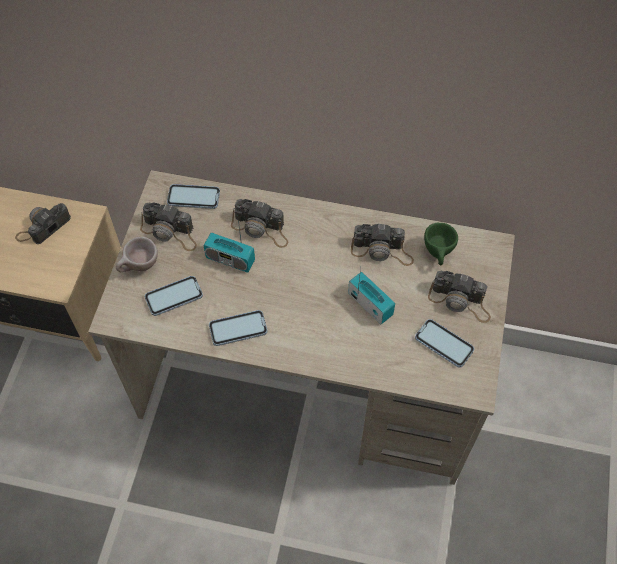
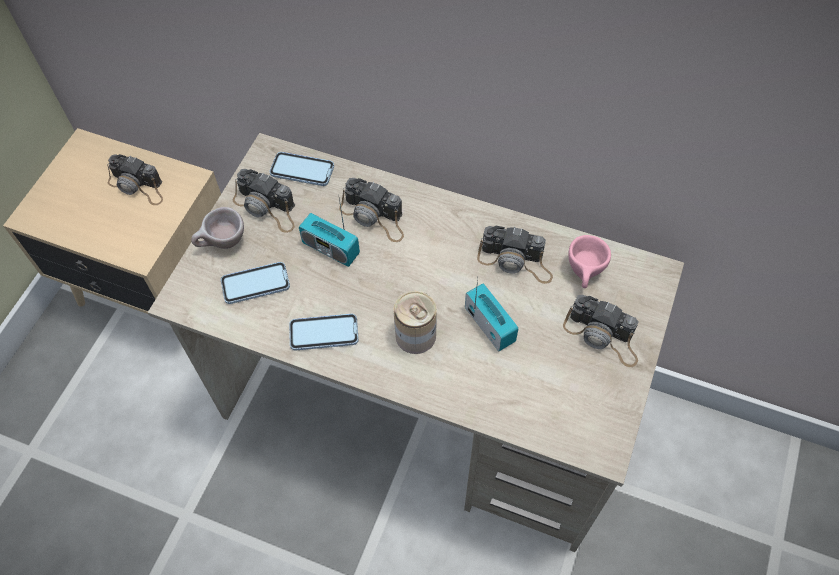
camera: 10 degrees right, 0 degrees up
(43, 227) = (138, 186): camera -> camera turned 120 degrees counterclockwise
(312, 320) = (415, 335): none -> can
(438, 254) = (585, 274): green cup -> pink cup
(444, 344) = (573, 386): phone -> none

